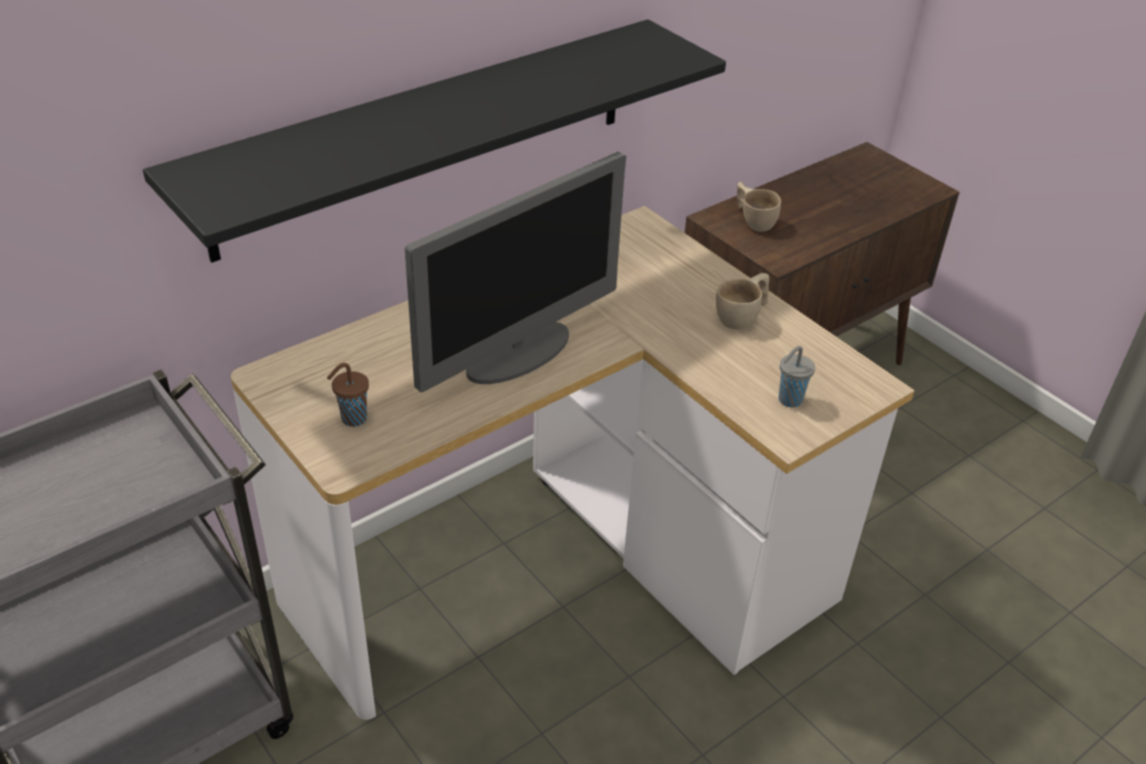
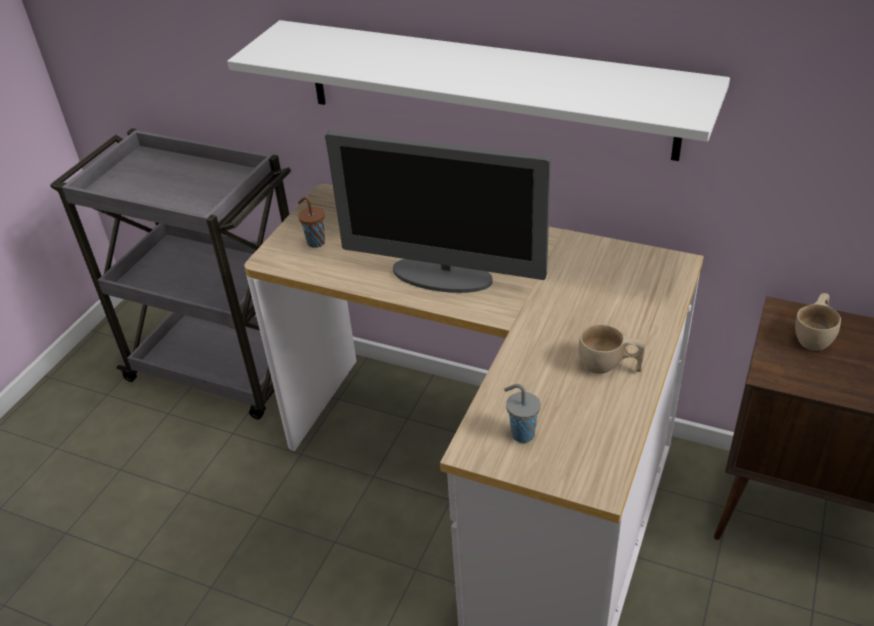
camera: 65 degrees right, 0 degrees up
(428, 136) = (486, 88): black shelf -> white shelf

